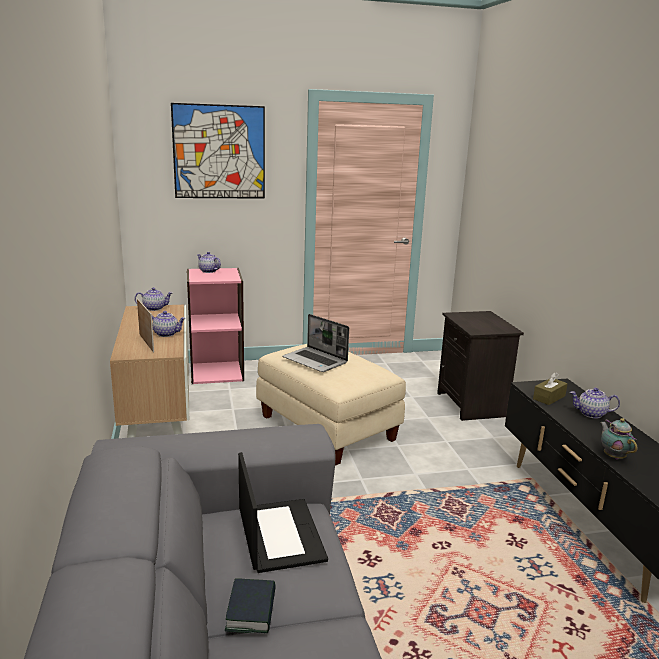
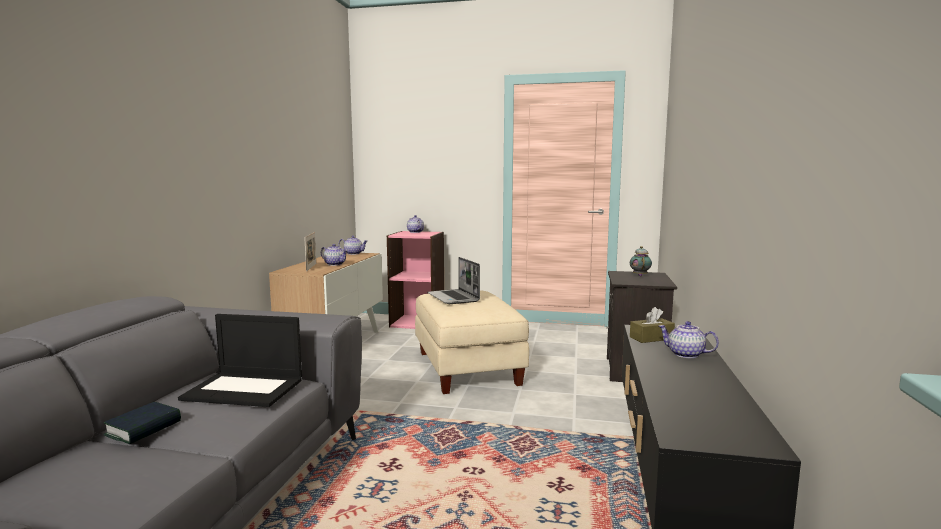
camera: 25 degrees right, 10 degrees down
(219, 152) = (430, 132): picture -> none
(279, 534) = (245, 389): laptop -> laptop turned 90 degrees clockwise
(613, 456) = (660, 387): teapot -> teapot (640, 275)

